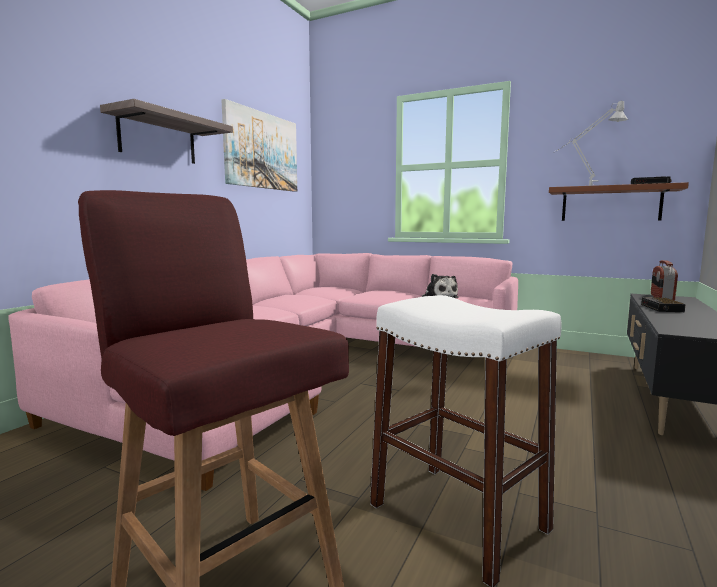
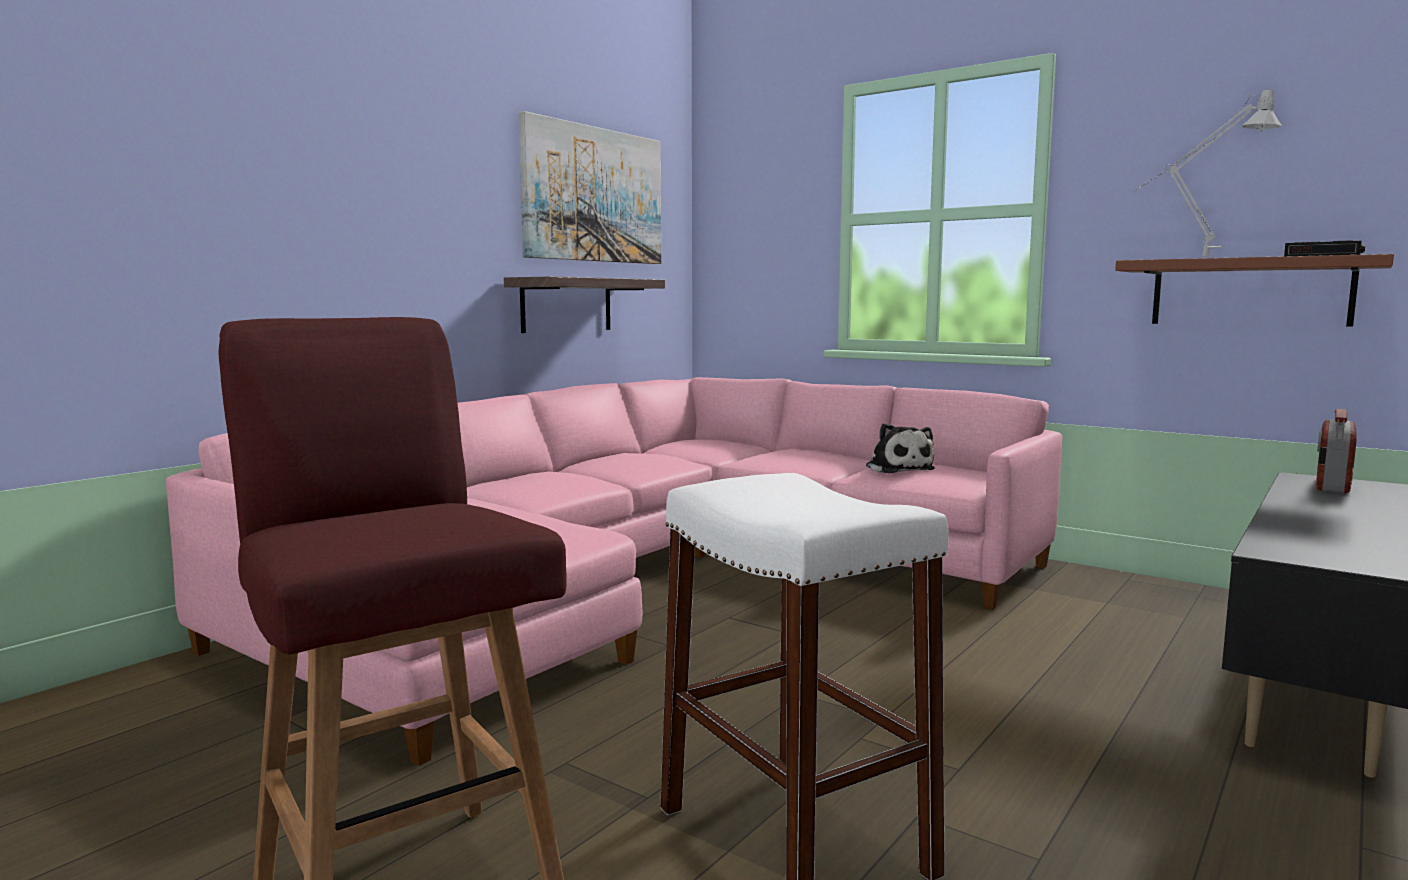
camera: 10 degrees right, 0 degrees up
(158, 138) = (405, 189): shelf -> shelf (566, 305)
(662, 308) = (1305, 506): alarm clock -> none

